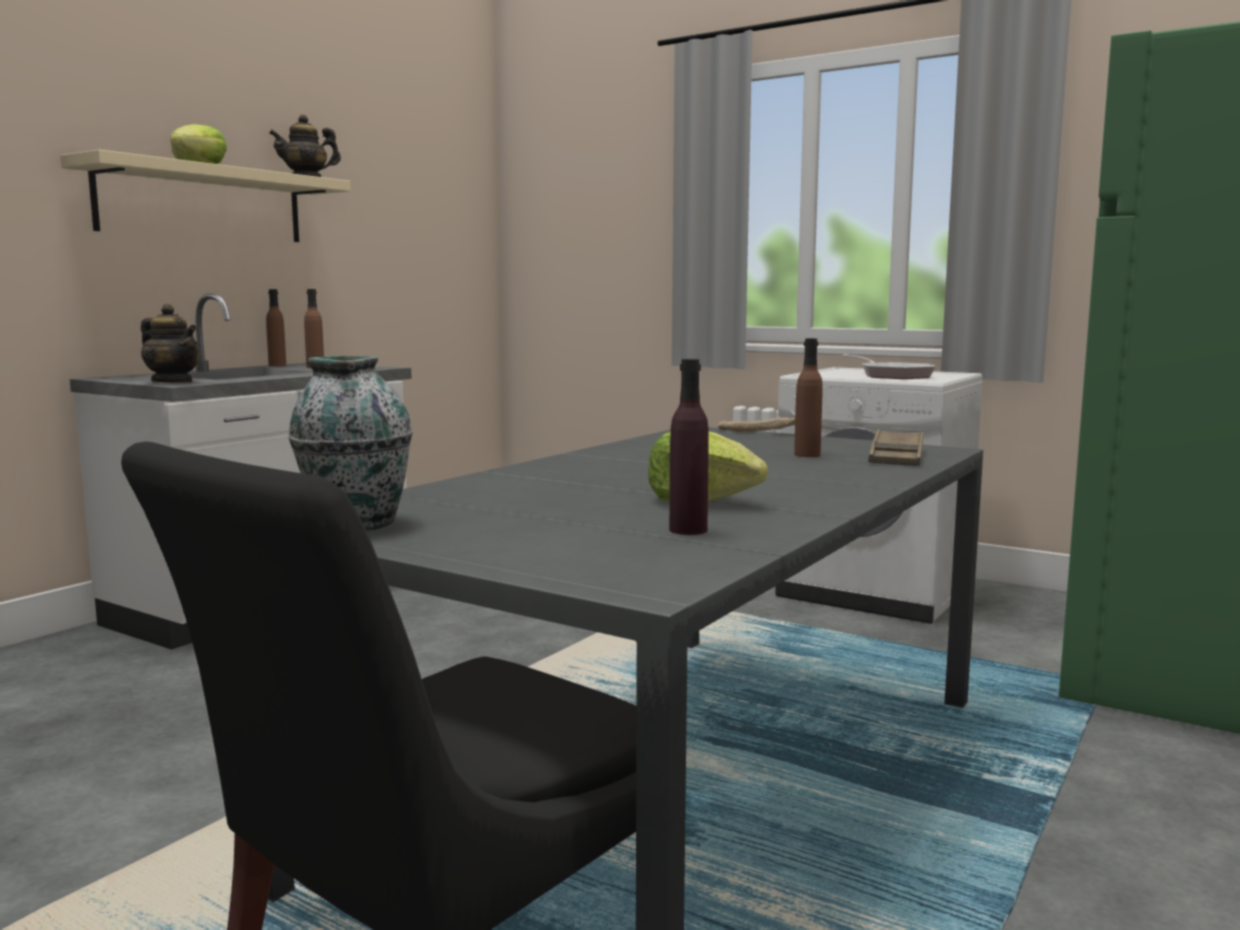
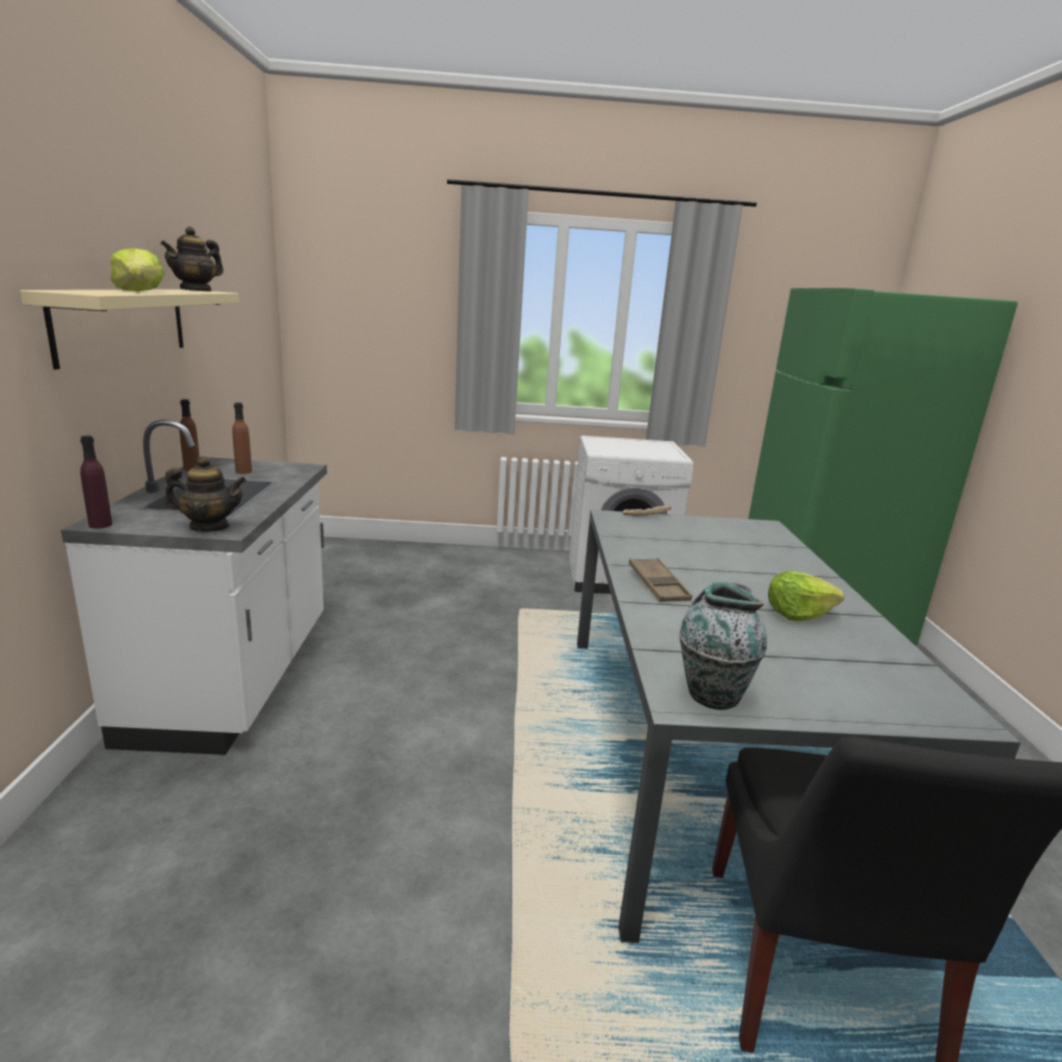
camera: 35 degrees left, 10 degrees up
(688, 530) = (859, 650): purple bottle -> purple bottle (100, 525)
(807, 455) = (728, 543): brown bottle -> none
(892, 376) = (642, 449): frying pan -> none
(896, 457) = (767, 538): brown tray -> brown tray (658, 585)

